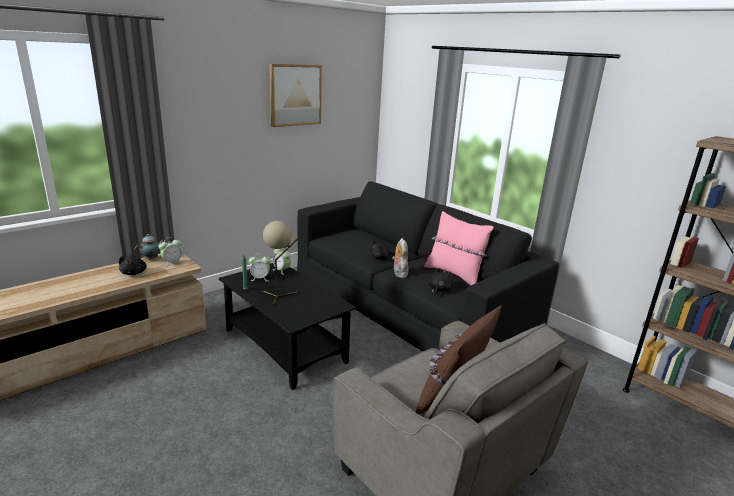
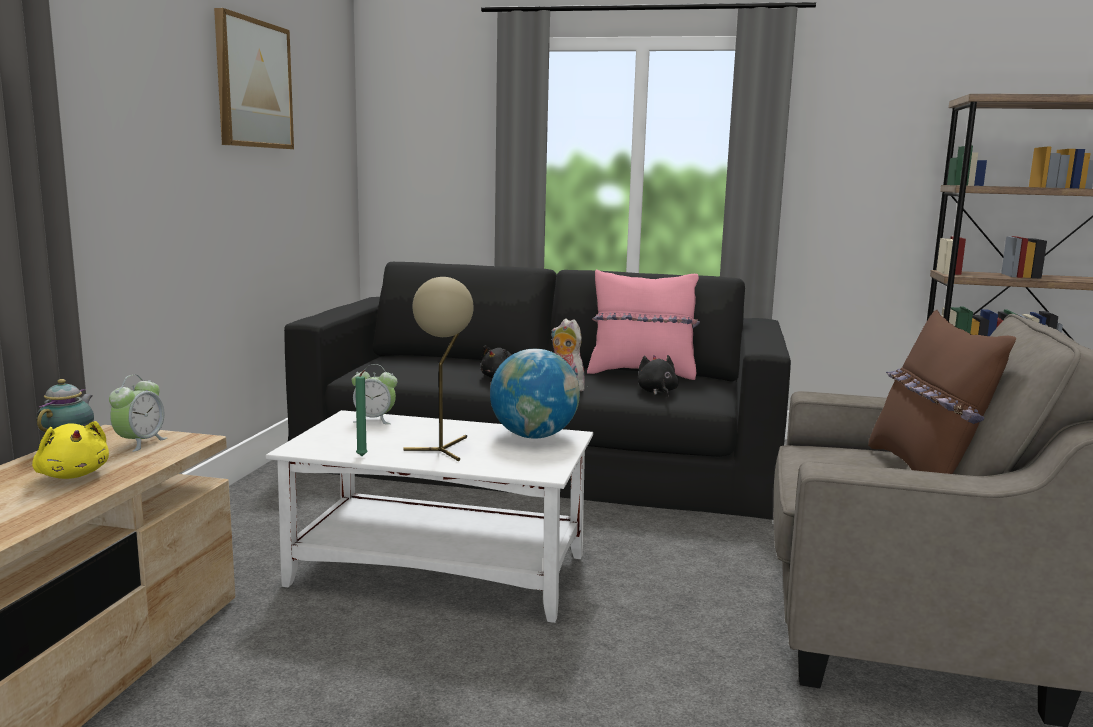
camera: 35 degrees left, 10 degrees down
(134, 273) = (73, 475): black plush toy -> yellow plush toy
(260, 278) = (356, 437): alarm clock -> none
(286, 346) = (441, 570): black coffee table -> white coffee table
(325, 301) = (534, 436): none -> globe

